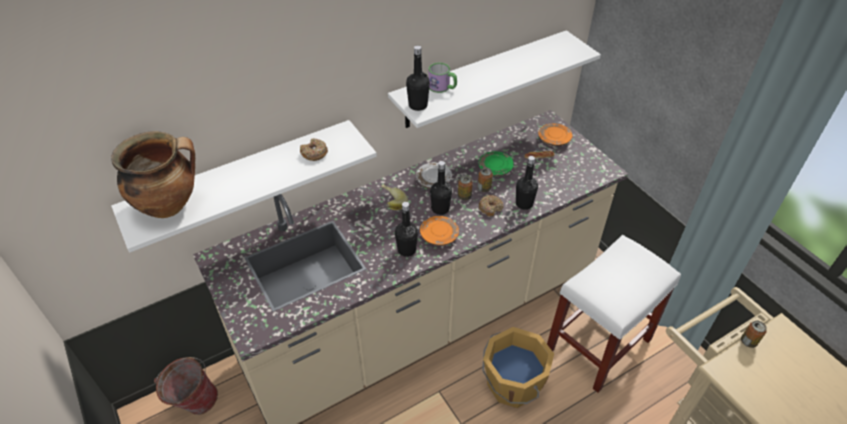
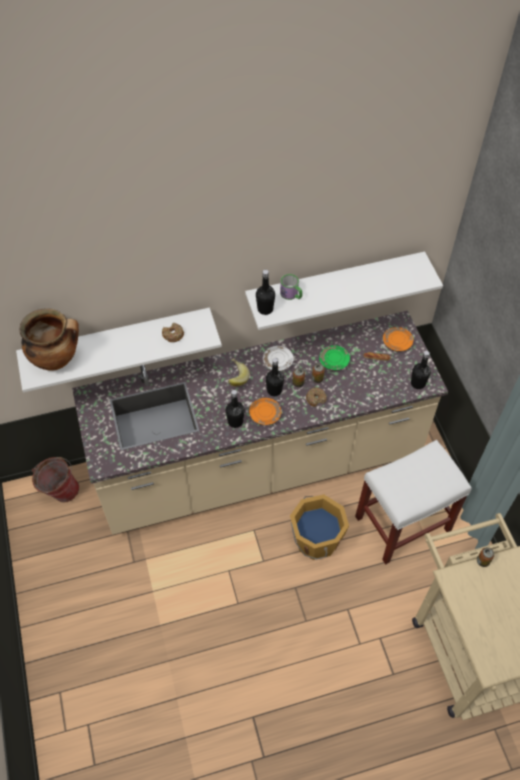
camera: 15 degrees right, 10 degrees up
(524, 204) = (345, 401): black bottle -> black bottle (418, 383)

